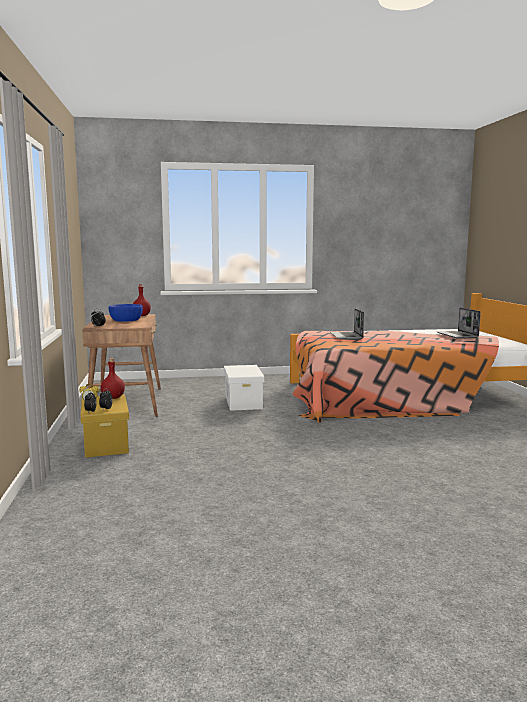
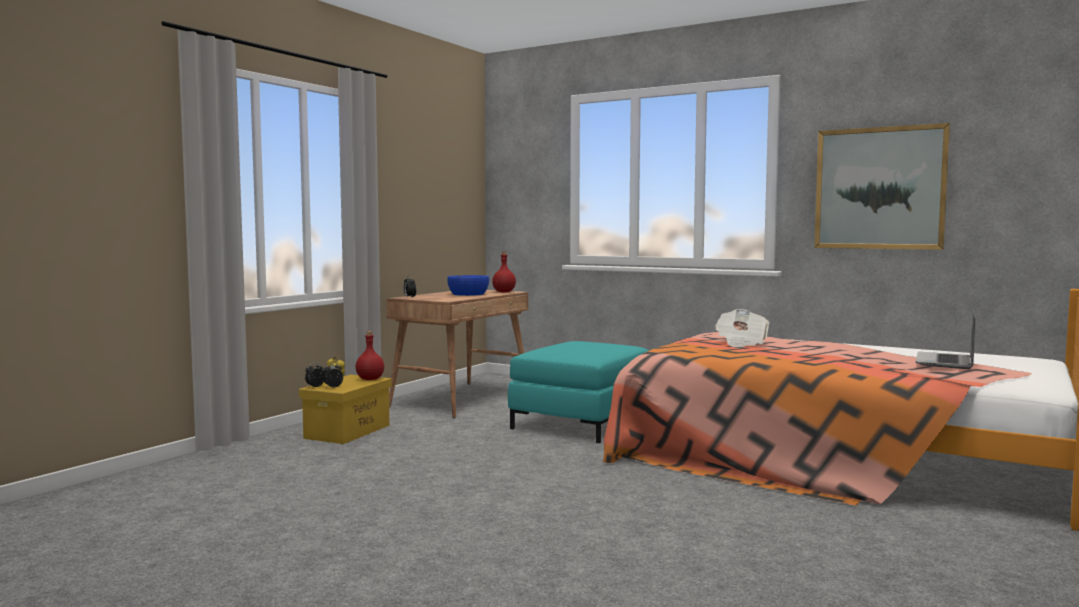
camera: 40 degrees right, 5 degrees down
(243, 402) = (582, 422): white storage box -> turquoise ottoman
(347, 336) = (741, 343): laptop -> newspaper
(370, 239) = (879, 188): none -> picture

